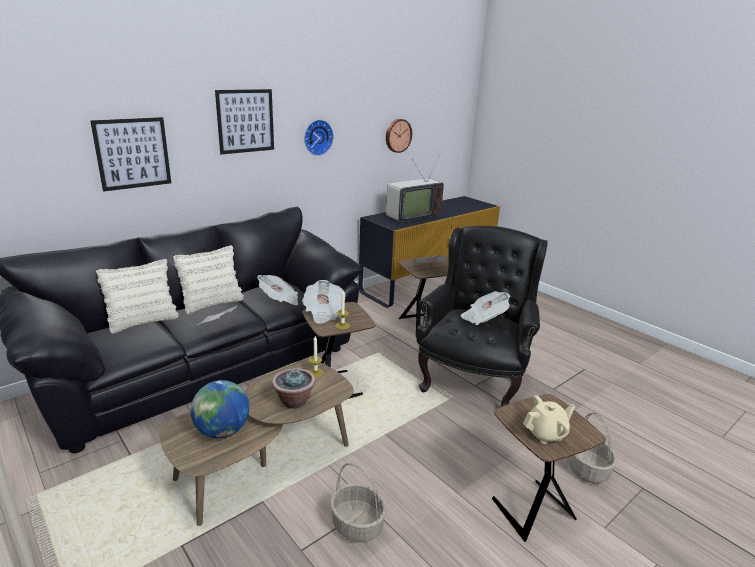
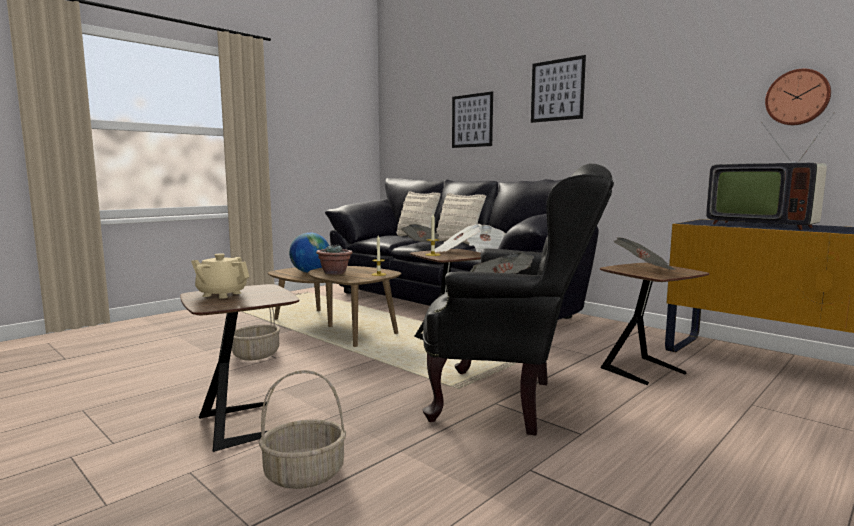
camera: 85 degrees right, 15 degrees down
(317, 137) = (639, 104): wall clock -> none
(546, 434) = (221, 294): beige teapot -> beige teapot turned 135 degrees clockwise

